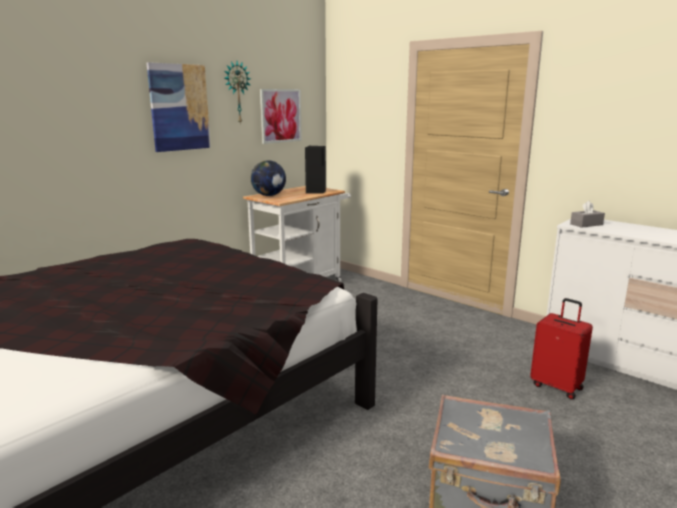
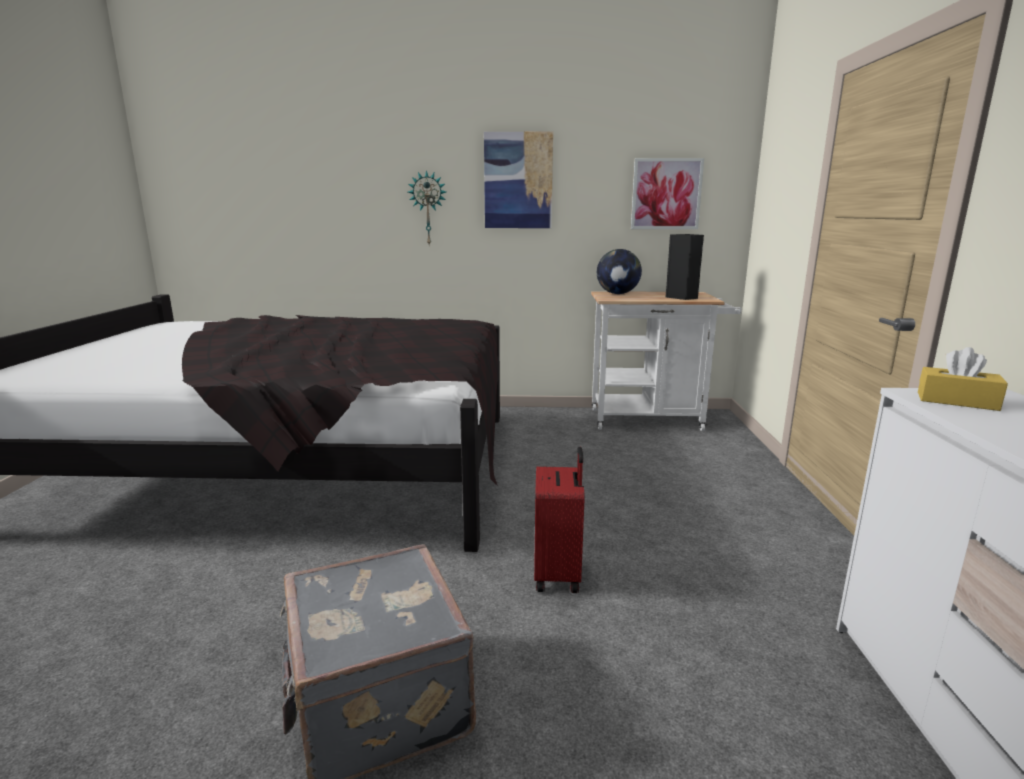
camera: 50 degrees right, 0 degrees up
(236, 92) = (598, 163): wall clock -> wall clock (428, 208)
(557, 386) = (745, 682): red suitcase -> red suitcase (558, 574)
(586, 224) = (957, 401): grey tissue box -> yellow tissue box

